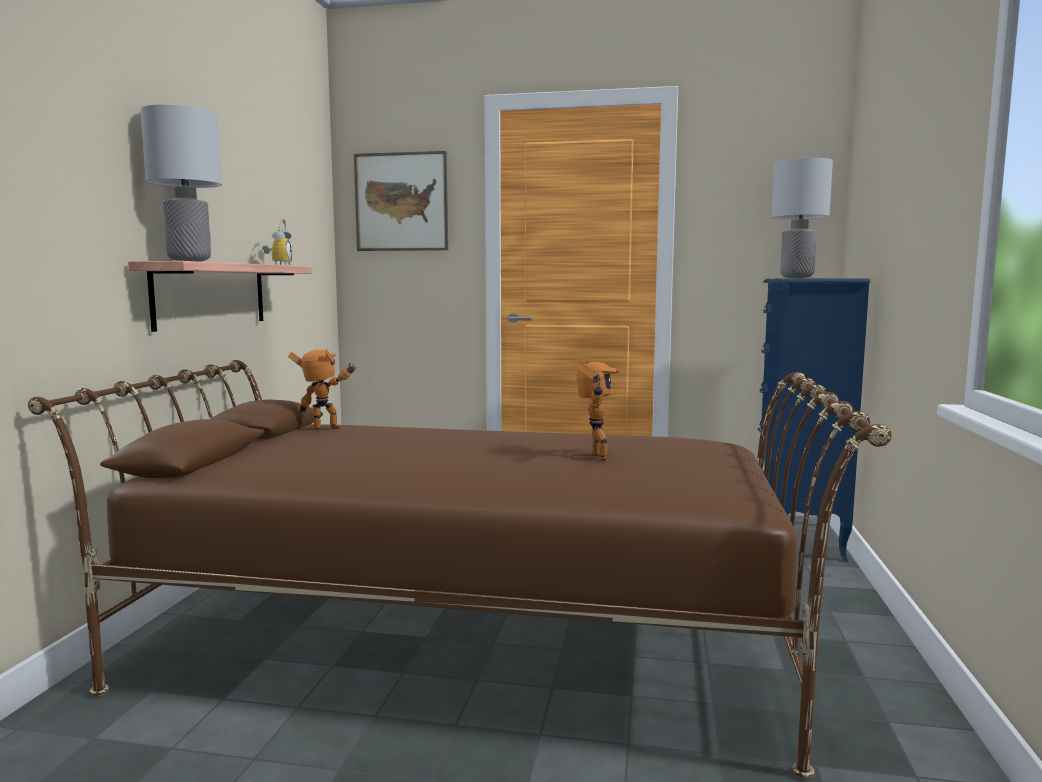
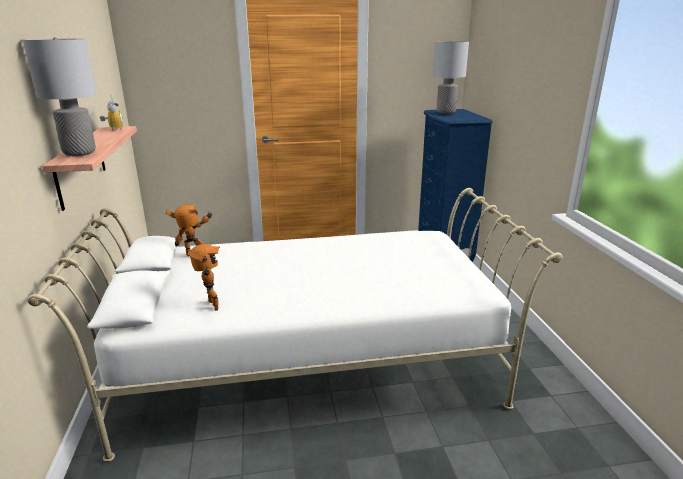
camera: 20 degrees left, 15 degrees up
(401, 202) = (174, 57): picture -> none
(466, 643) = (310, 368): brown bed -> white bed
(595, 458) = (385, 262): toy robot -> toy robot (210, 306)

